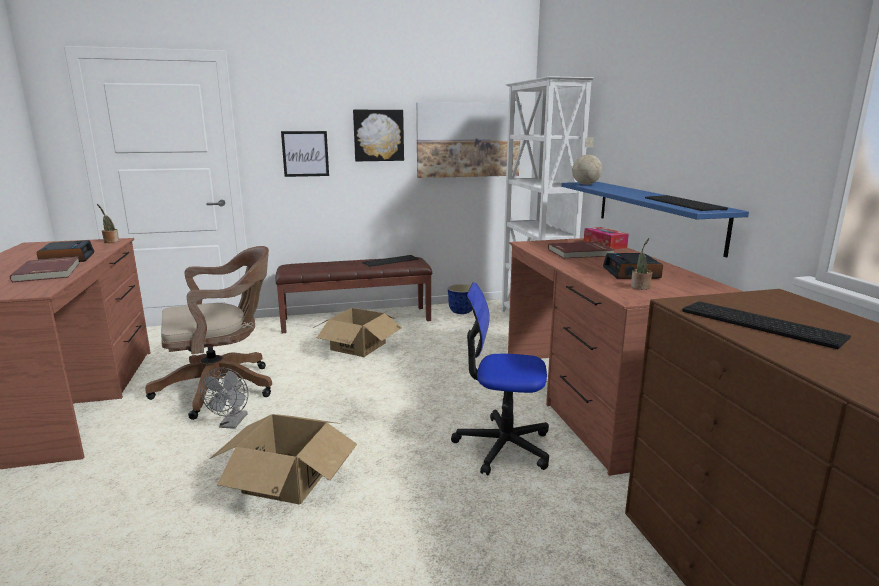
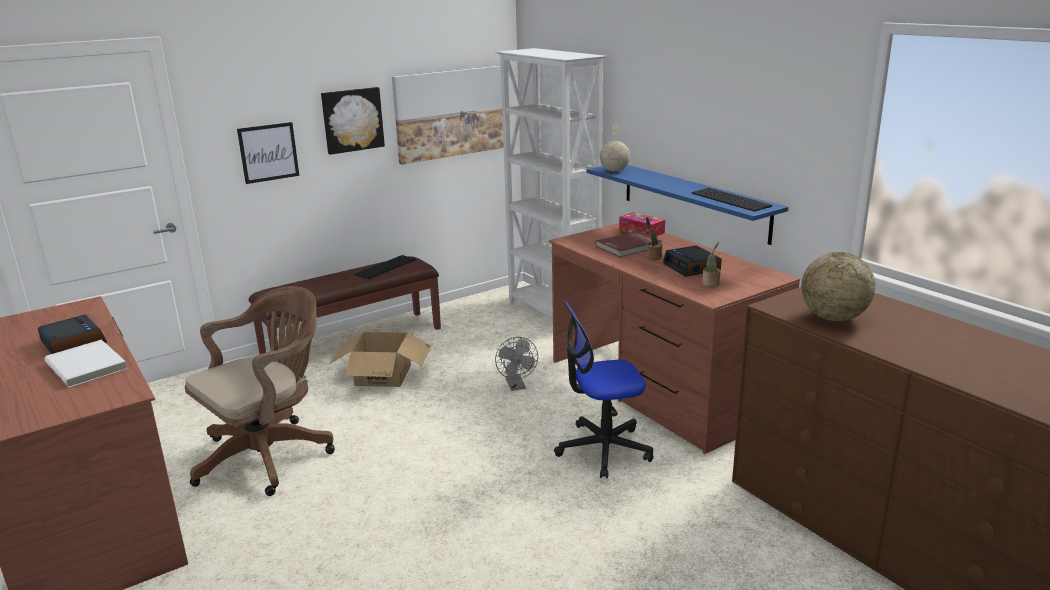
camera: 20 degrees left, 5 degrees up
(49, 272) = (88, 366): red book -> white book
(110, 241) = (81, 307): potted plant -> potted plant (653, 257)
(232, 424) = (319, 490): grey fan -> grey fan (517, 386)
(287, 479) = (428, 527): cardboard box -> none
(461, 312) = (466, 311): planter -> none
(758, 324) = (833, 318): keyboard -> globe

